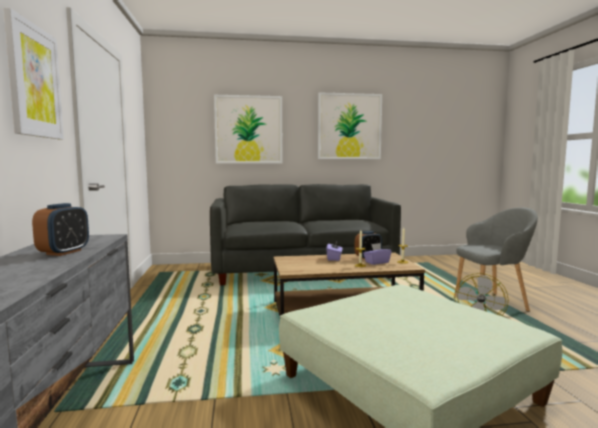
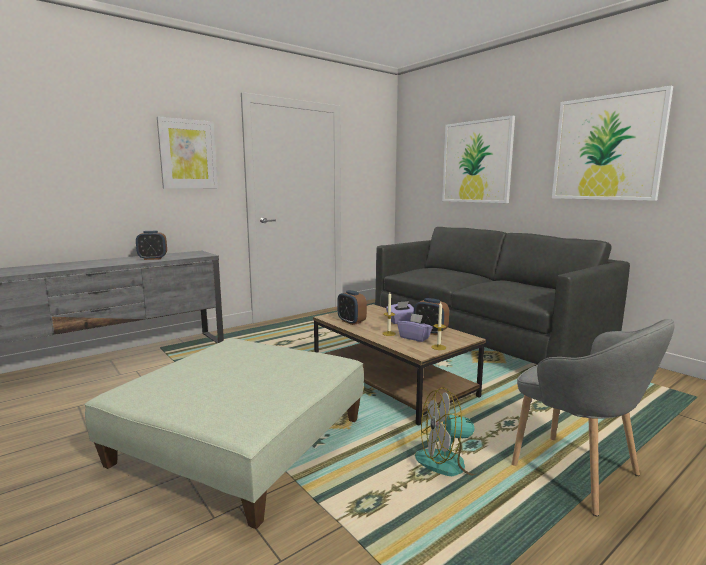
camera: 60 degrees right, 5 degrees up
(315, 268) = (351, 322): none -> alarm clock

